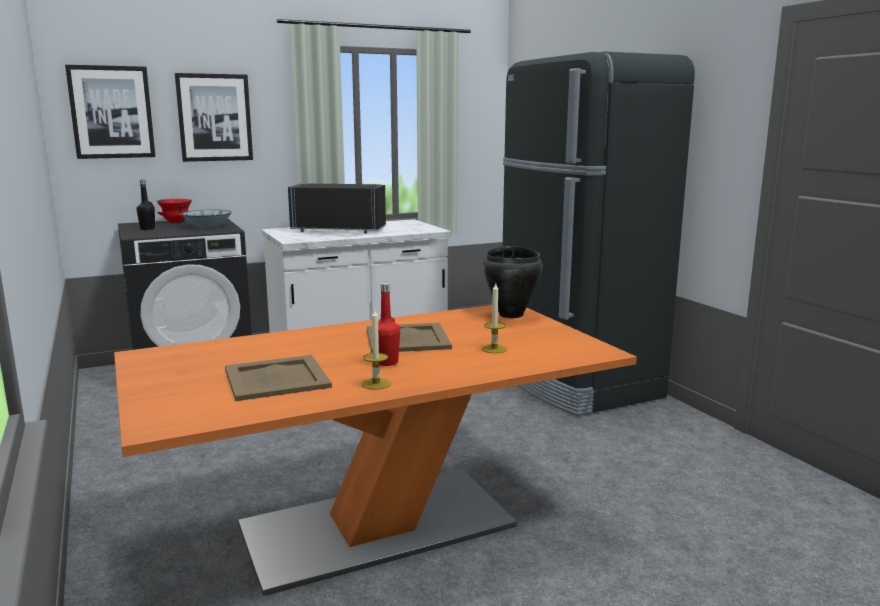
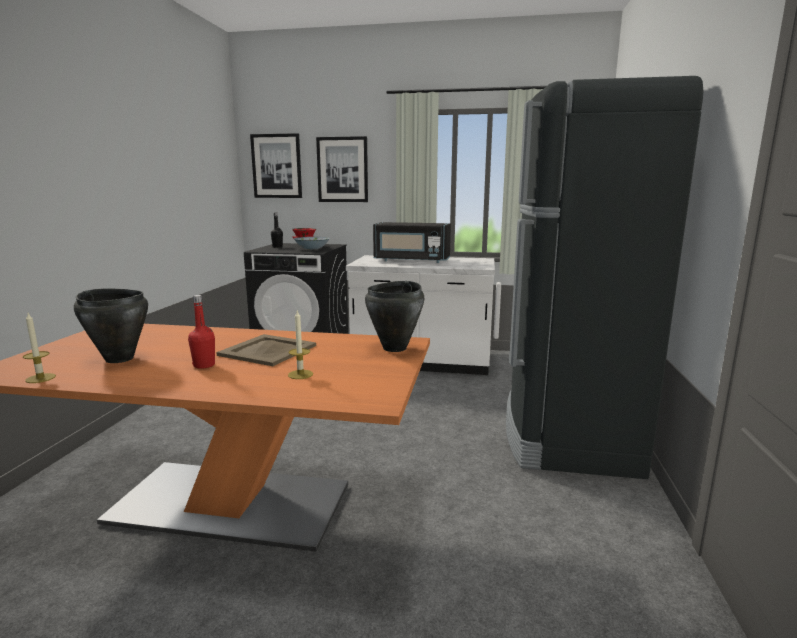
camera: 35 degrees right, 0 degrees up
(275, 378) = (119, 359): beige tray -> black cooking pot
(339, 230) = (411, 260): black microwave -> black microwave turned 150 degrees clockwise
(376, 384) = (152, 380): candle -> candle (40, 378)

